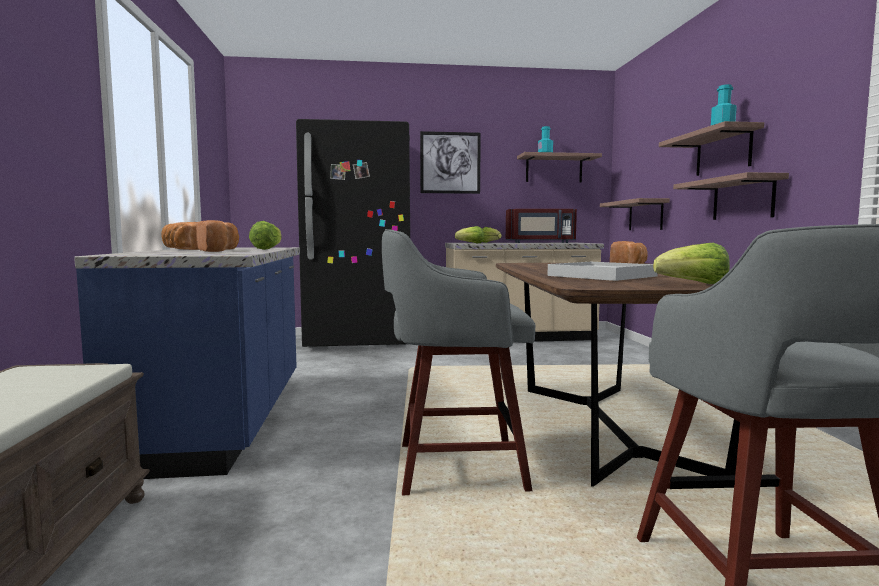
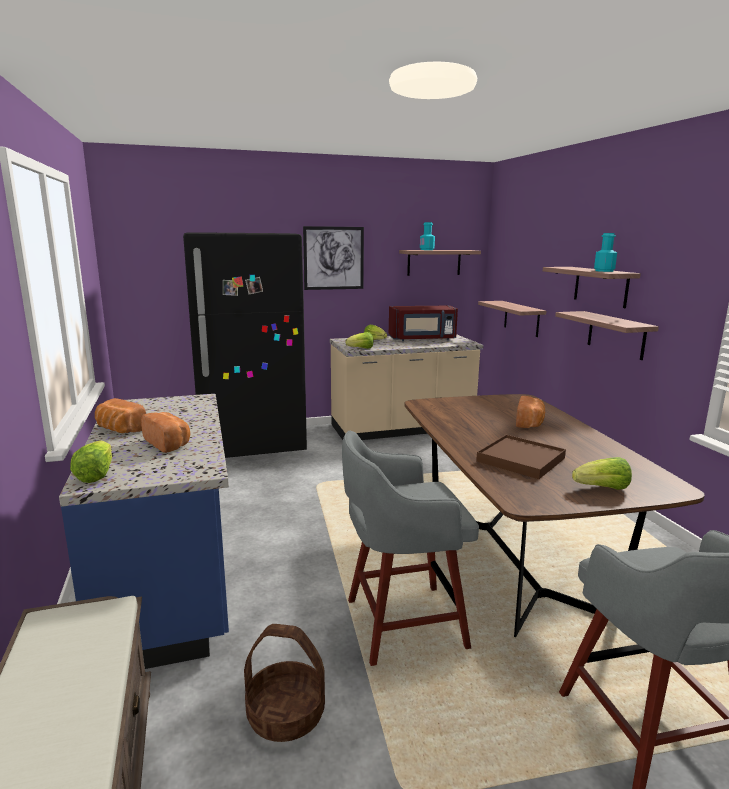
camera: 10 degrees left, 10 degrees up
(267, 249) = (201, 420): lettuce -> lettuce (96, 475)
(281, 526) = (285, 715): none -> basket
(602, 276) = (521, 460): white tray -> brown tray

